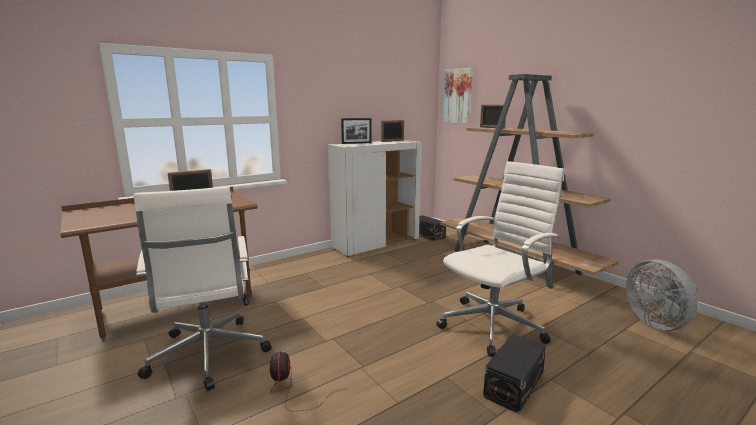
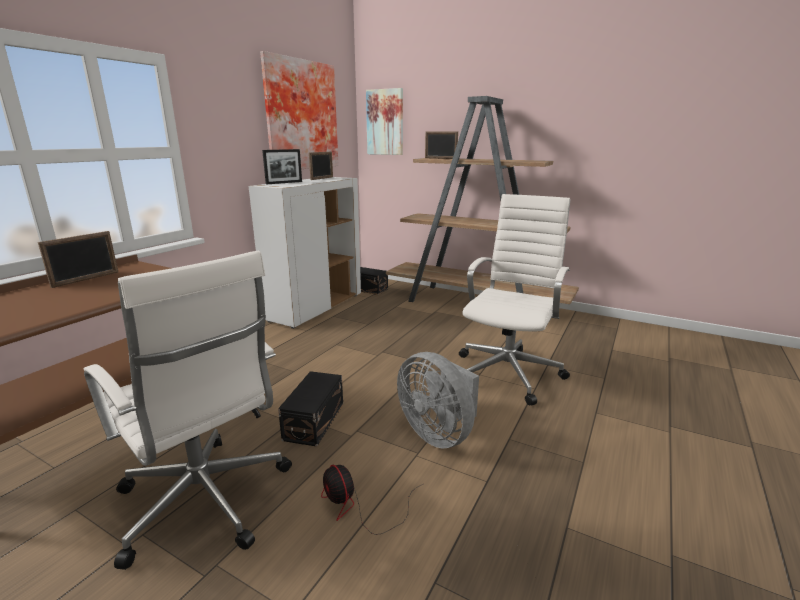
camera: 25 degrees left, 5 degrees up
(380, 92) = (300, 116): none -> picture
(512, 385) = (571, 428): black storage box -> black storage box (312, 422)
(658, 323) = (629, 338): grey fan -> grey fan (438, 433)

